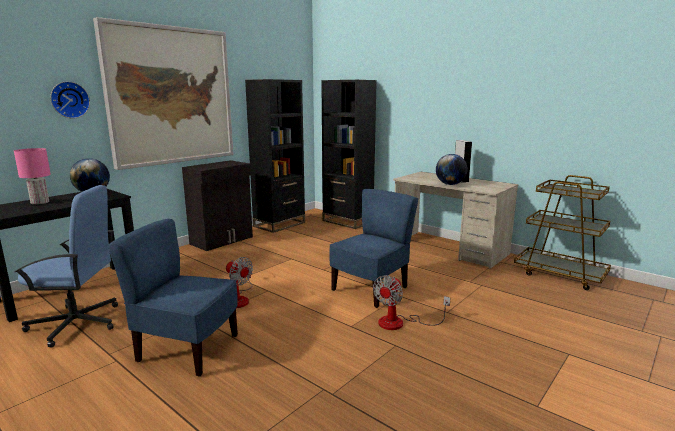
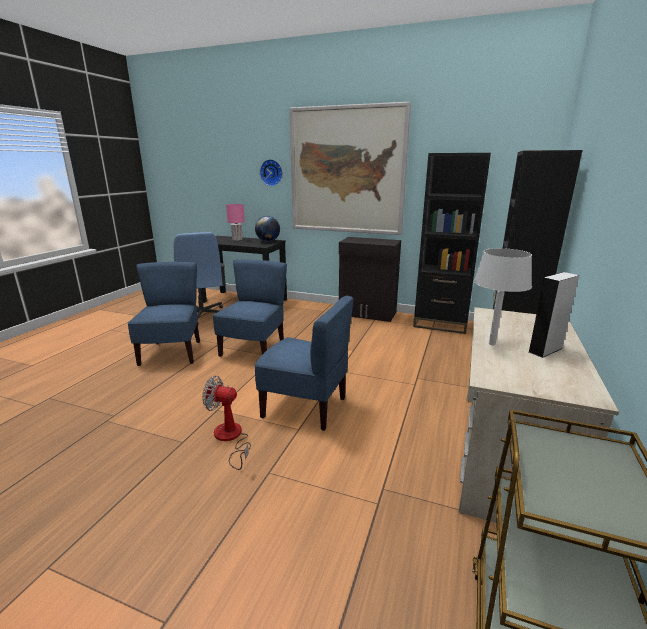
camera: 70 degrees right, 5 degrees up
(239, 298) = (254, 349): fan -> blue chair
(450, 184) = (491, 344): globe -> grey table lamp

